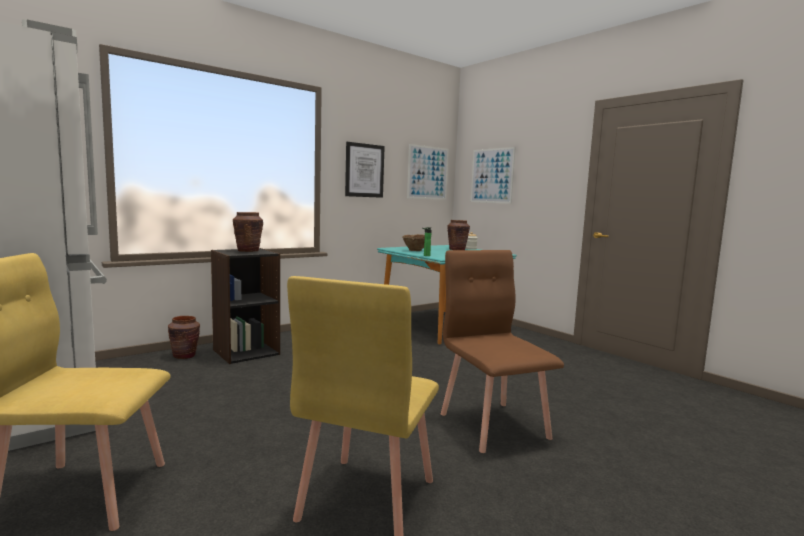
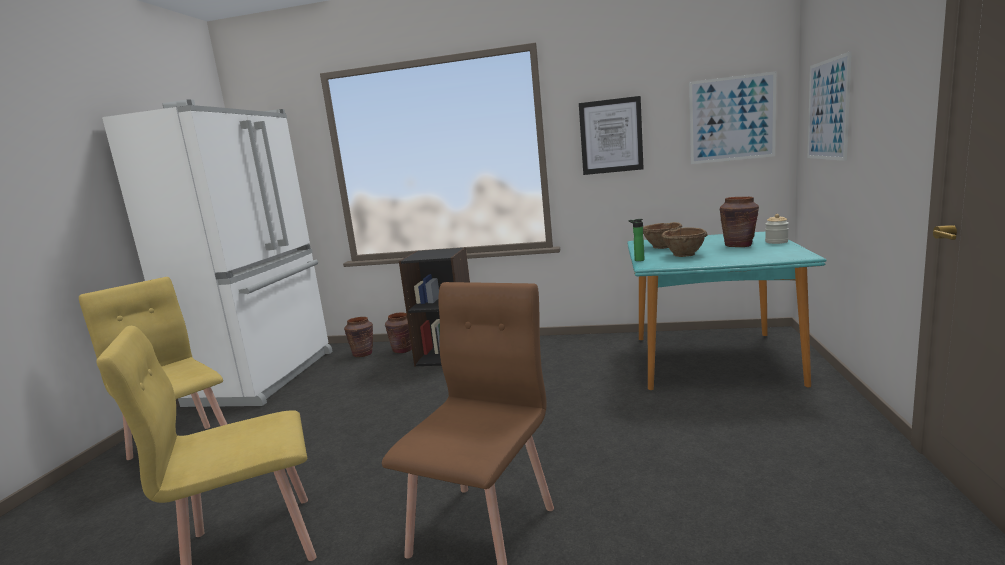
camera: 50 degrees right, 5 degrees up
(248, 251) = (437, 253): brown vase -> brown vase (363, 354)
(444, 253) = (684, 255): none -> brown bowl

